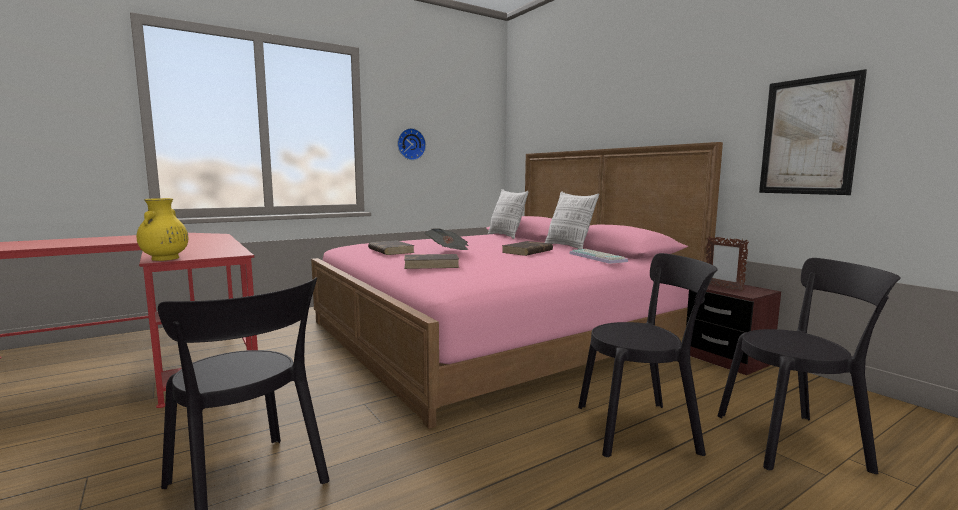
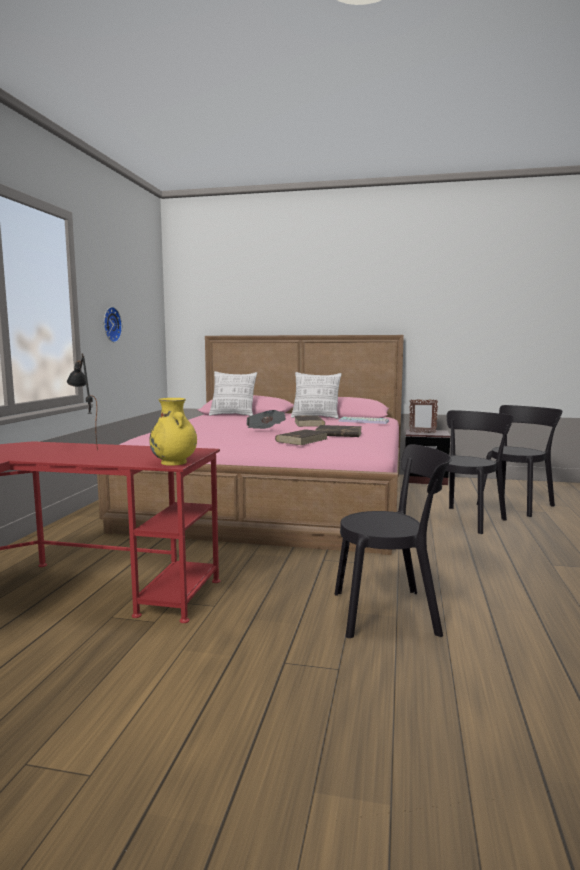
camera: 45 degrees left, 0 degrees up
(213, 241) = (85, 447): none -> black table lamp
(390, 250) = (215, 437): brown book -> brown book (338, 434)
(808, 136) = (456, 334): picture -> none

